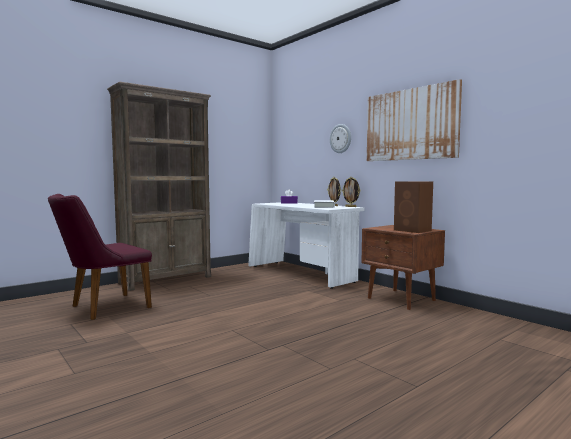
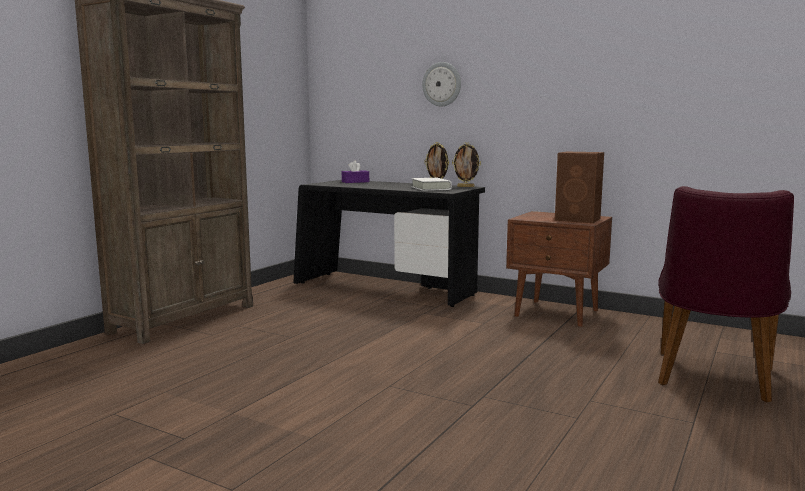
camera: 20 degrees left, 5 degrees up
(103, 308) = (135, 378): purple chair -> purple chair (712, 380)
(301, 274) = (385, 289): white desk -> black desk
(410, 124) = (559, 70): picture -> none

